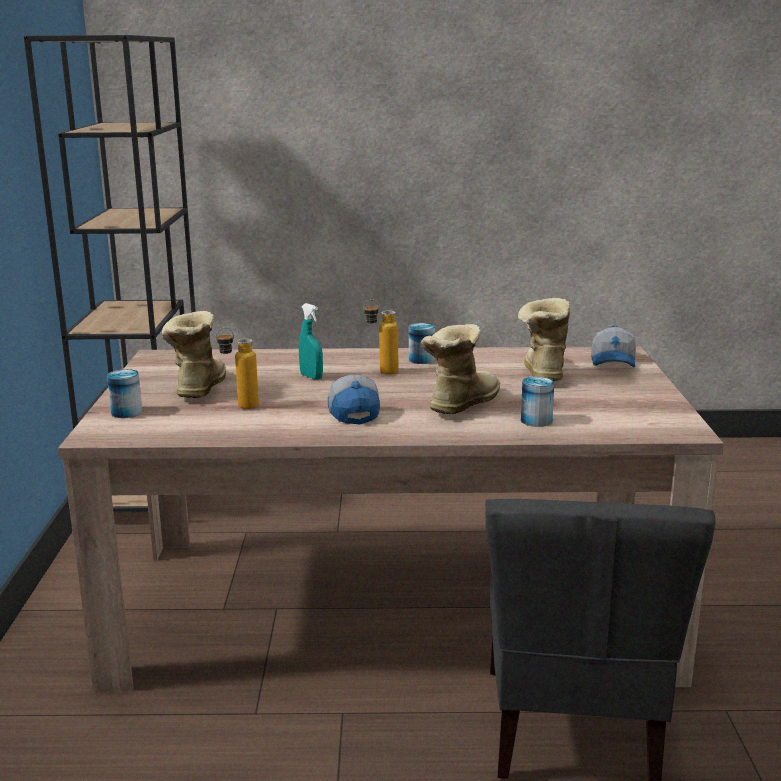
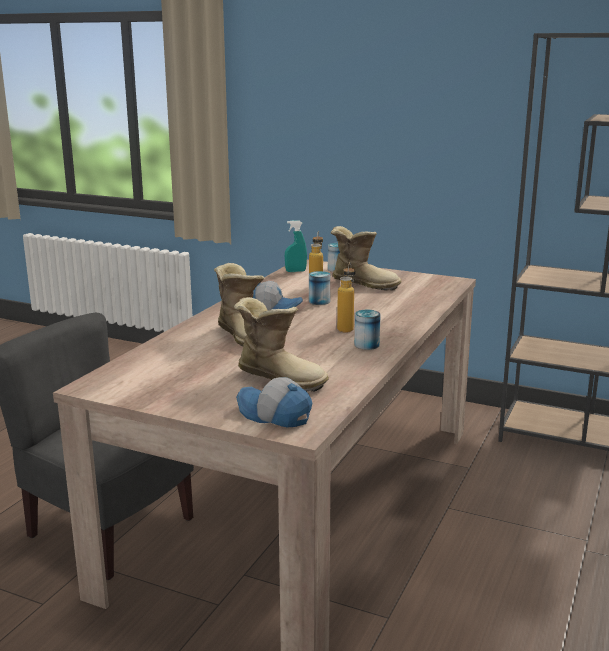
camera: 115 degrees right, 0 degrees up
(311, 377) = (358, 309): turquoise spray bottle -> turquoise spray bottle (295, 271)
(536, 420) = (183, 349): can -> can (319, 301)

